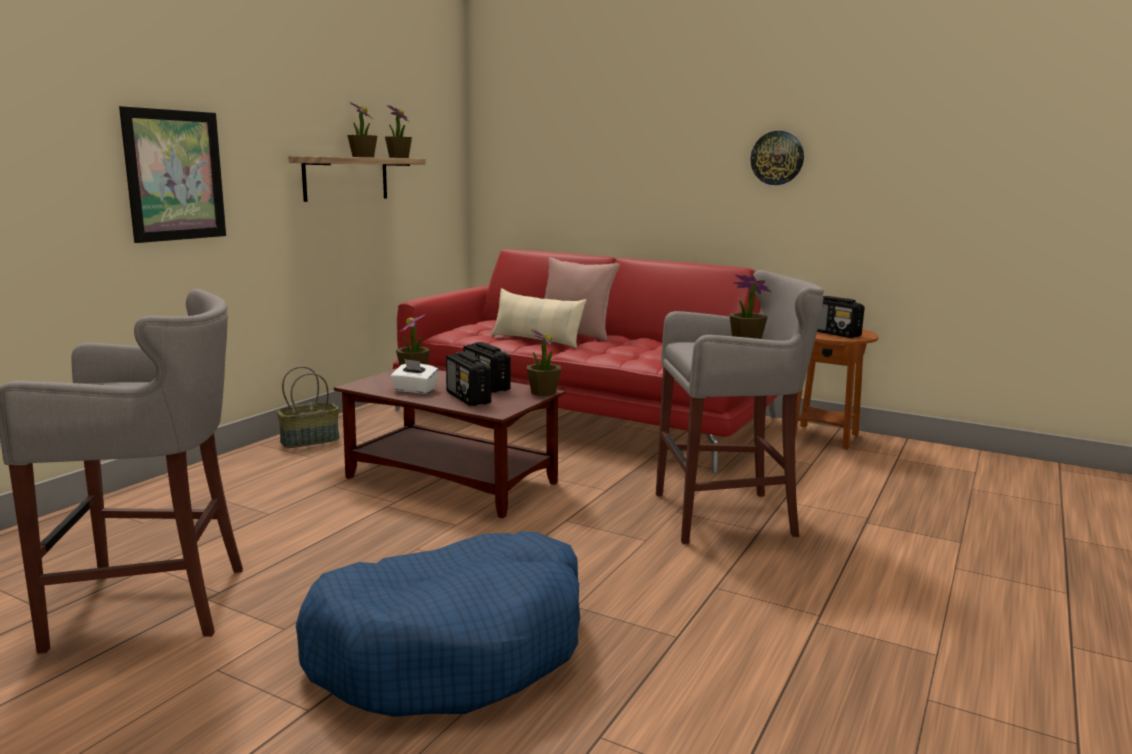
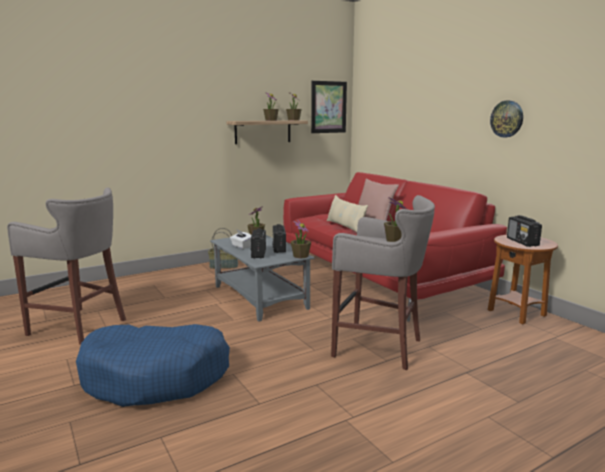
camera: 30 degrees right, 0 degrees up
(175, 175) = (161, 132): picture -> picture (328, 107)
(453, 480) = (261, 297): brown coffee table -> grey coffee table

